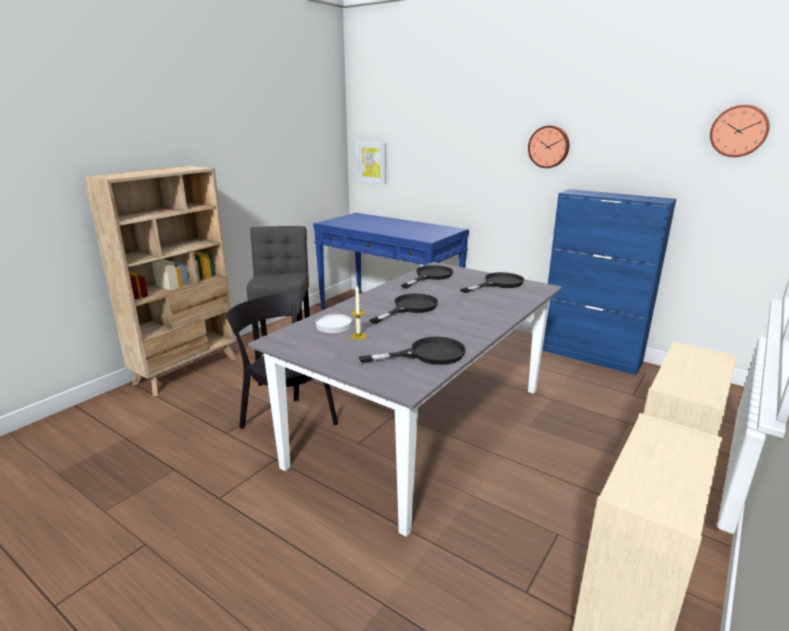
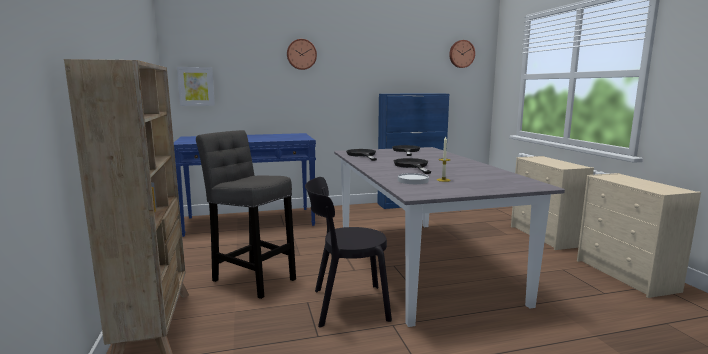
camera: 50 degrees left, 10 degrees down
(427, 354) = (496, 176): black frying pan -> none
(549, 146) = (360, 66): wall clock -> wall clock (301, 54)

